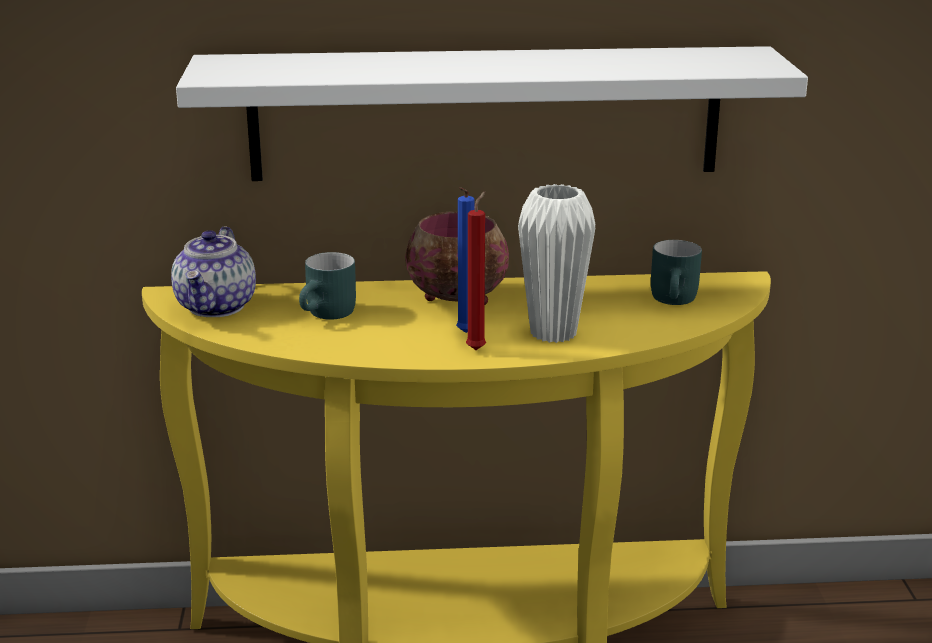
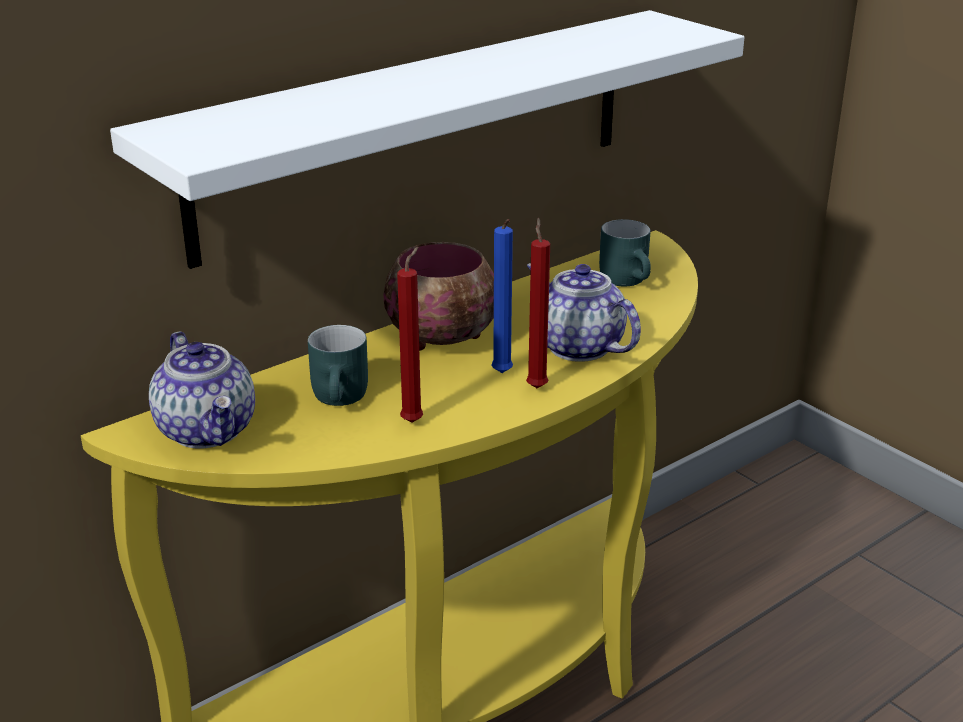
camera: 35 degrees left, 5 degrees up
(355, 342) = (414, 420): none -> red candle
(553, 333) = (577, 347): white vase -> teapot

